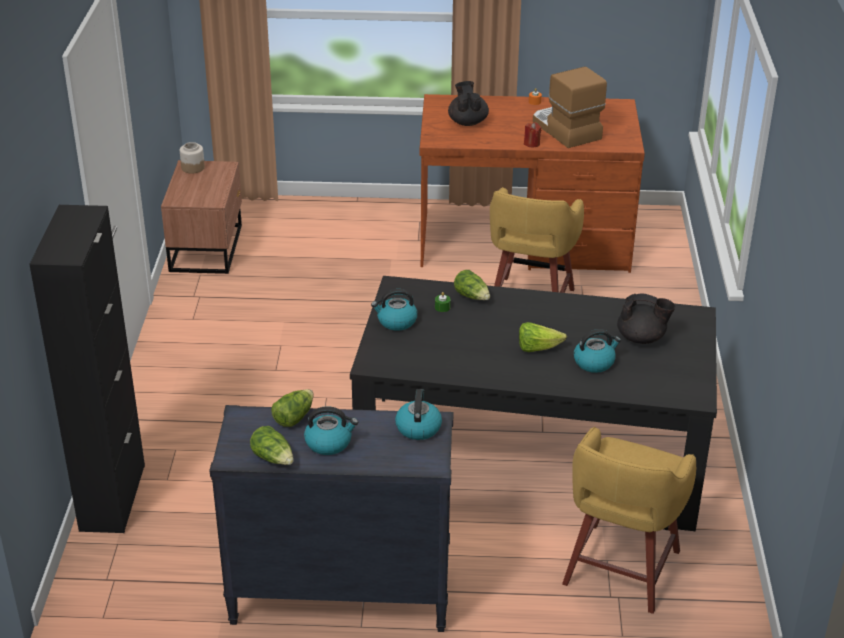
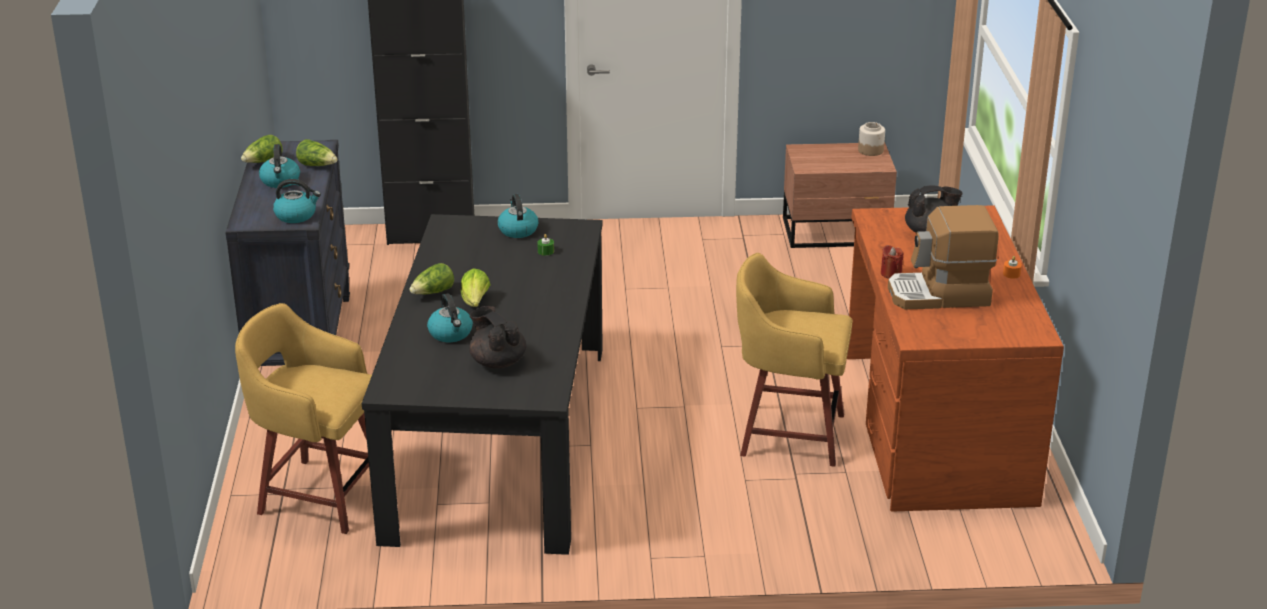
camera: 85 degrees right, 5 degrees down
(472, 296) = (568, 266): lettuce -> lettuce (433, 293)
(565, 130) = (939, 295): coffee machine -> coffee machine turned 150 degrees counterclockwise
(642, 338) = (497, 362): black teapot -> black teapot turned 135 degrees clockwise

